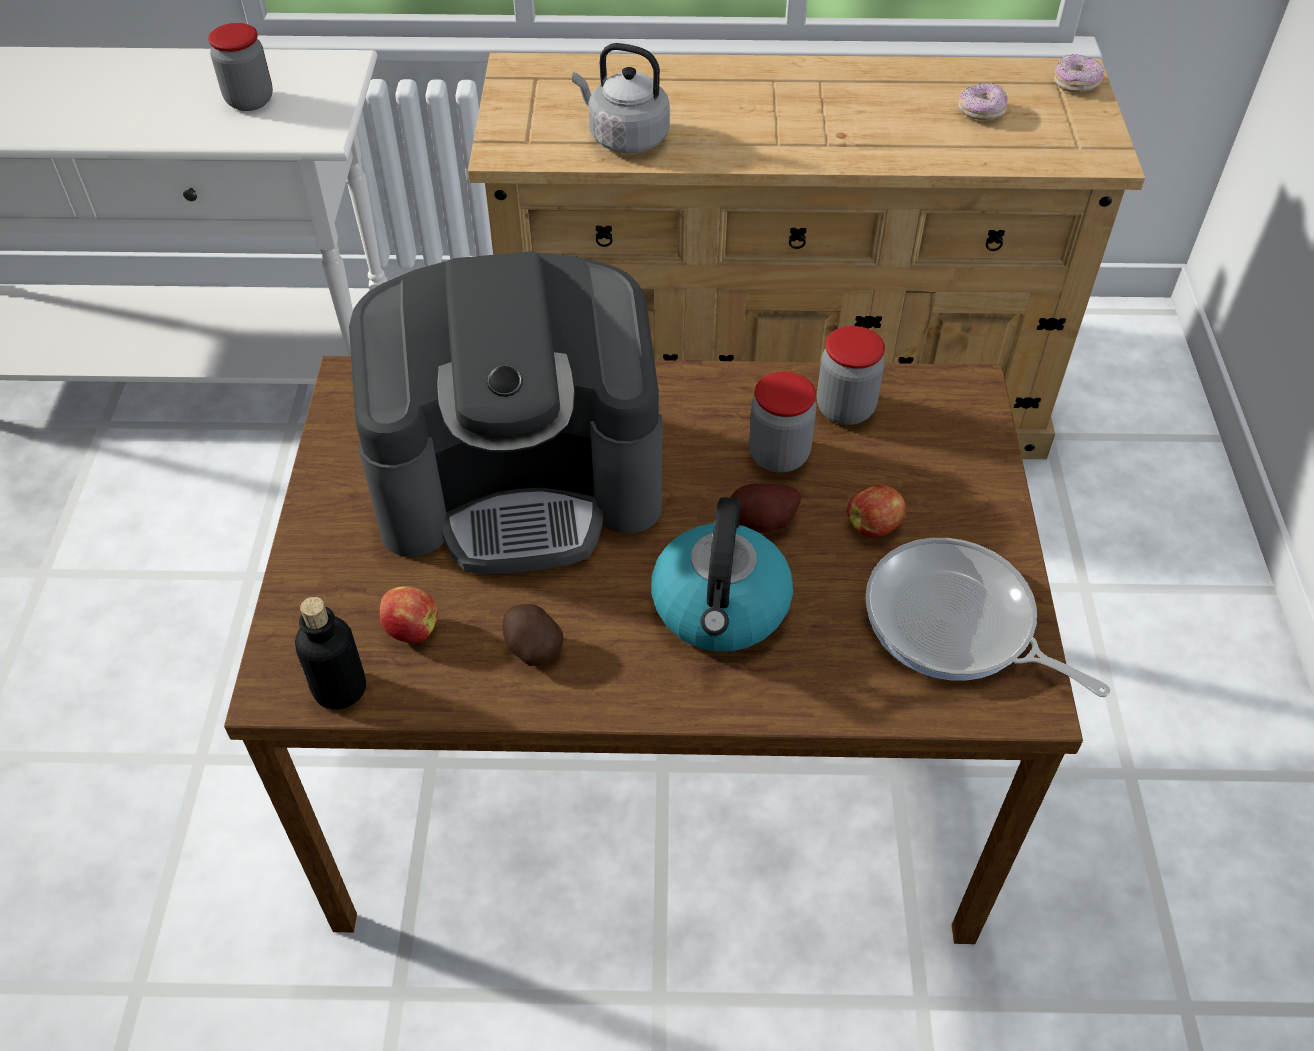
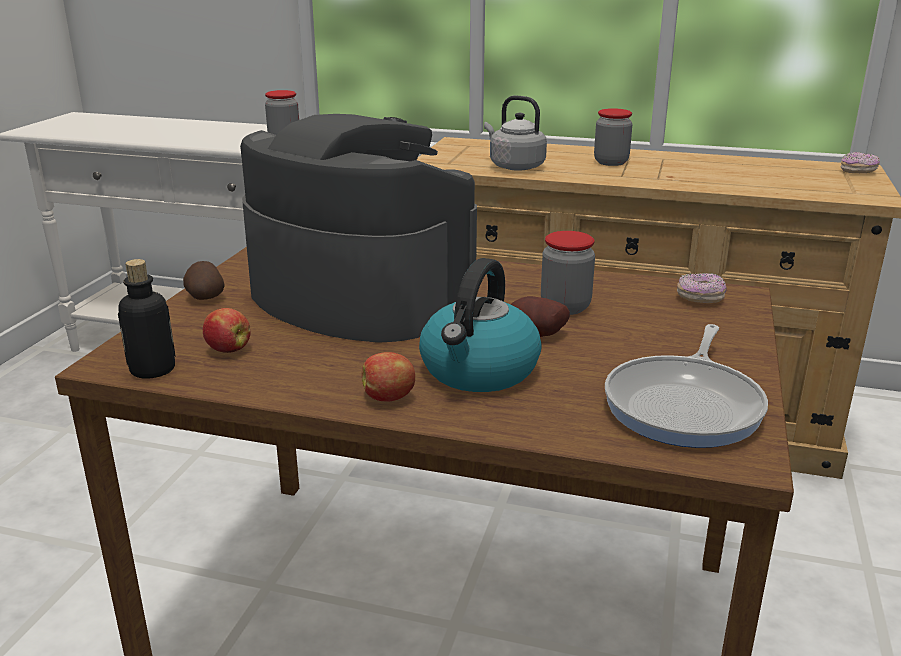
camera: 15 degrees right, 25 degrees down
(520, 479) = (359, 296): coffee machine -> coffee machine turned 150 degrees counterclockwise
(531, 647) = (313, 370): potato -> potato (204, 297)
(845, 409) = (629, 293): jar -> jar (611, 162)
(874, 526) = (630, 347): apple -> apple (389, 397)
(956, 624) = (686, 405): frying pan -> frying pan turned 120 degrees counterclockwise
(981, 112) = (780, 176): donut -> donut (700, 299)

